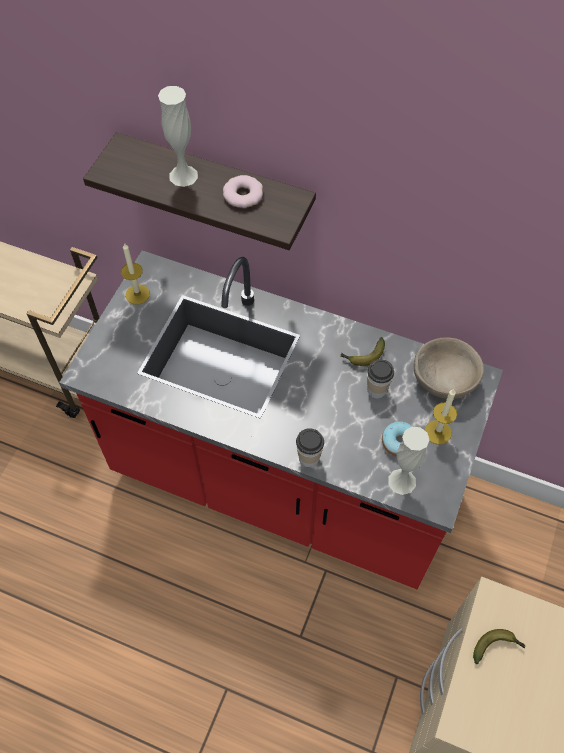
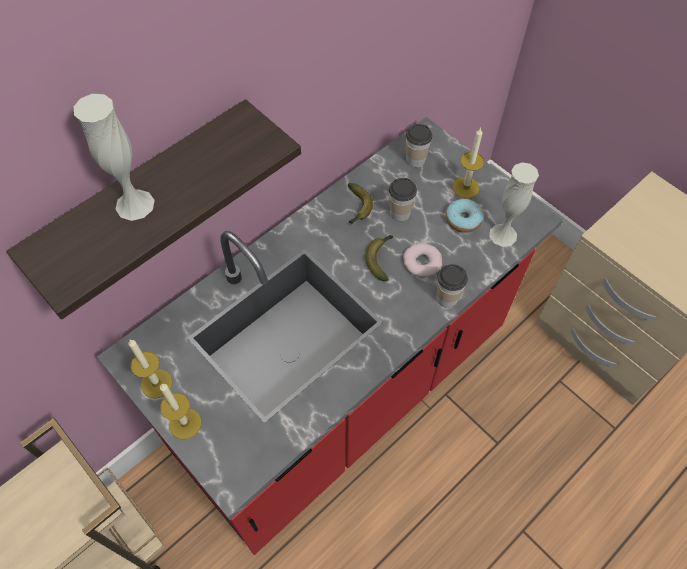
camera: 65 degrees left, 0 degrees up
(115, 325) = (185, 423): none -> candle
(243, 195) = (205, 159): donut -> donut (421, 262)
(444, 380) = (415, 159): beige bowl -> cup
(497, 647) = (645, 253): banana -> banana (381, 258)

